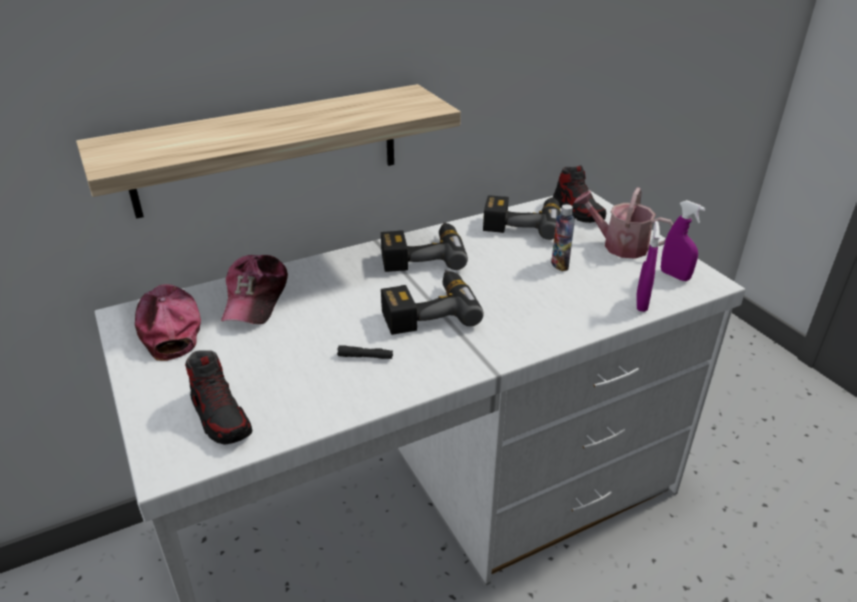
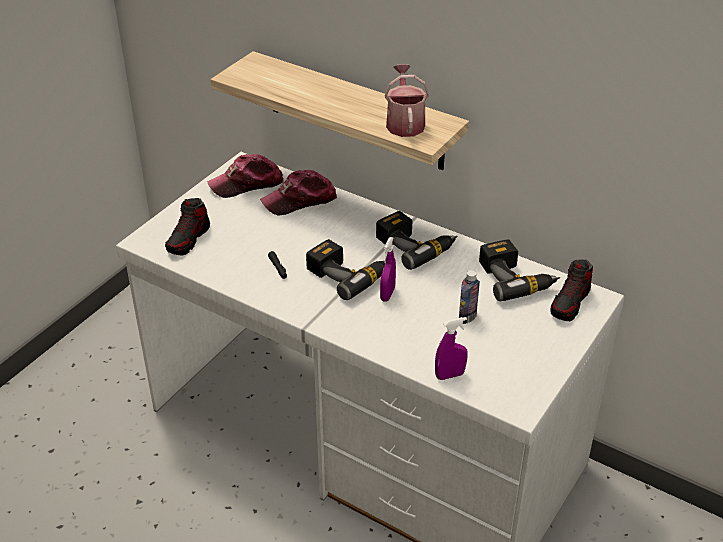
camera: 60 degrees right, 5 degrees up
(169, 326) = (247, 184): cap -> cap turned 150 degrees counterclockwise
(619, 245) = (531, 342): watering can -> watering can (404, 123)
(674, 275) = (511, 385): purple spray bottle -> purple spray bottle (387, 294)

